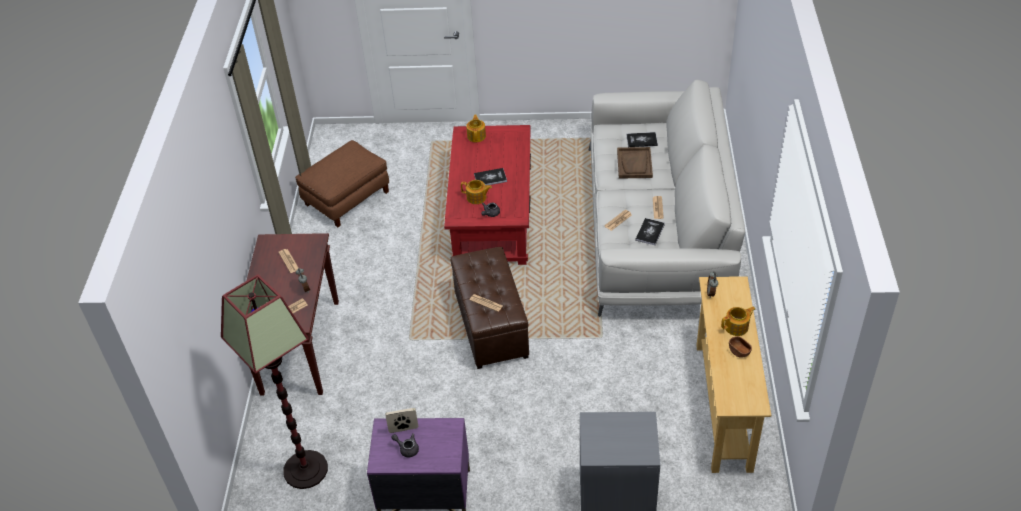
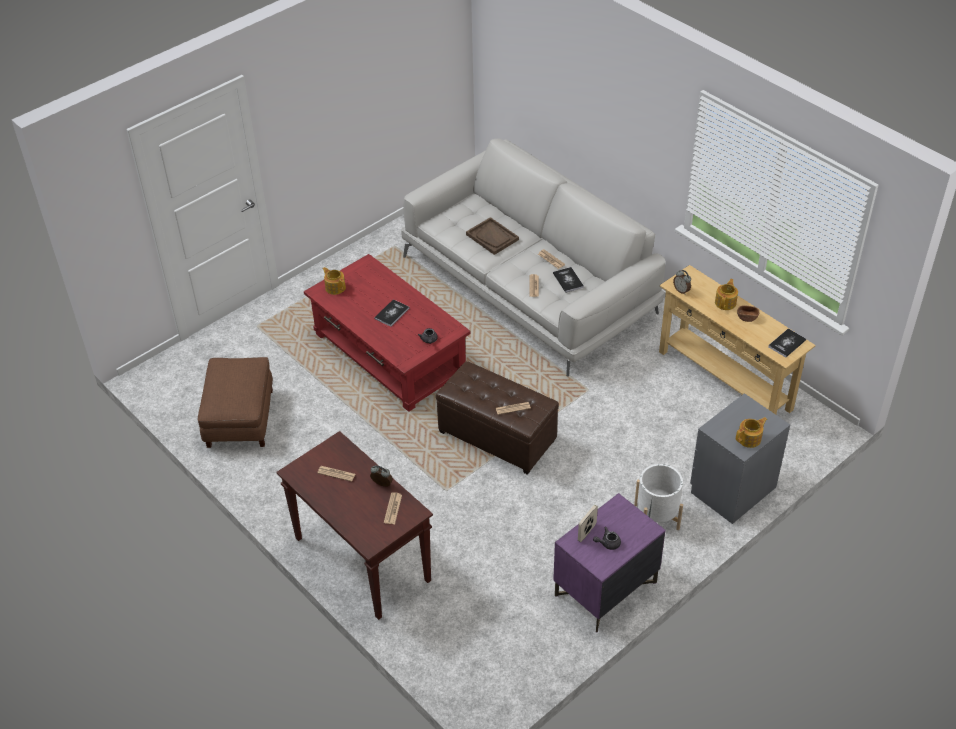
camera: 45 degrees left, 0 degrees up
(305, 470) = (491, 643): floor lamp -> none
(477, 197) = (401, 335): teapot -> teapot (750, 439)
(530, 472) = (656, 516): none -> white planter
(641, 140) = (475, 216): book -> book (787, 343)

